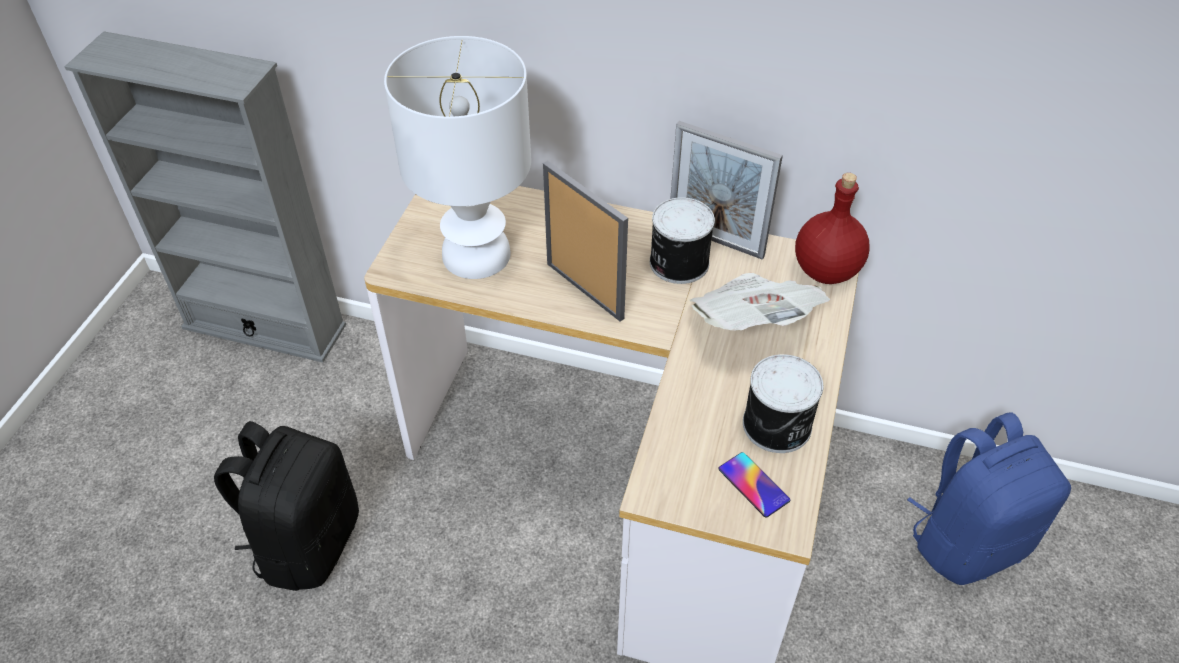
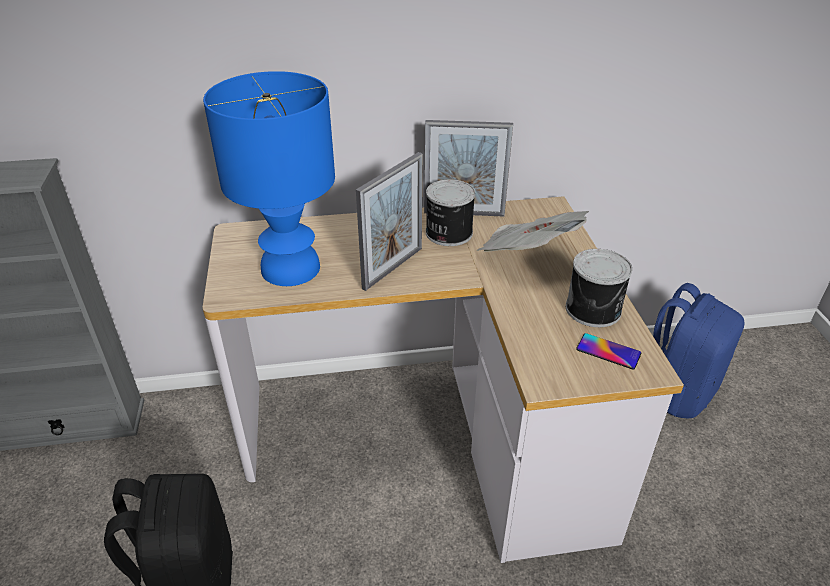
camera: 25 degrees left, 10 degrees down
(477, 256) = (291, 269): white table lamp -> blue table lamp
(584, 290) = (393, 268): picture frame -> picture frame turned 105 degrees clockwise
(827, 271) = (551, 211): red bottle -> none

